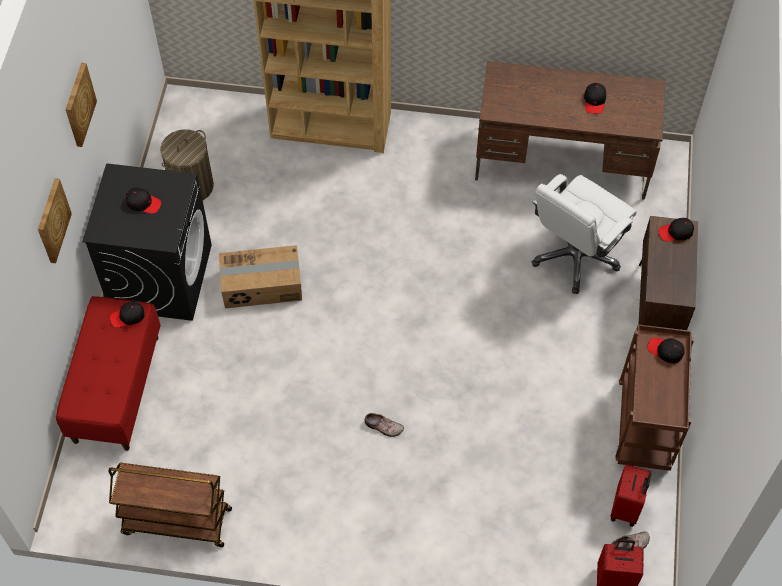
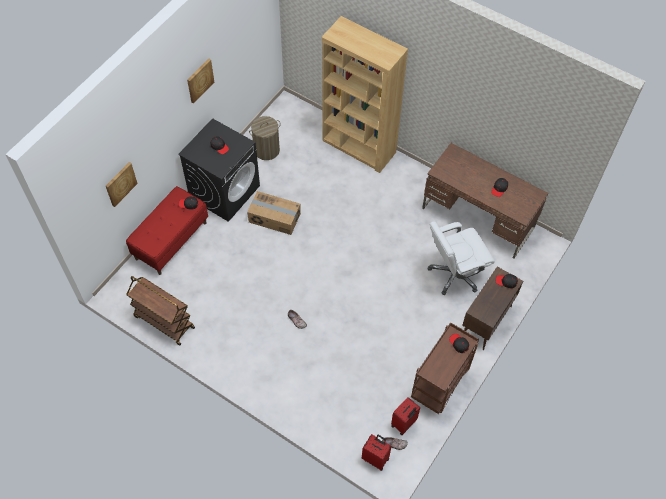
camera: 25 degrees right, 0 degrees up
(52, 220) = (157, 135): picture -> picture (120, 184)

